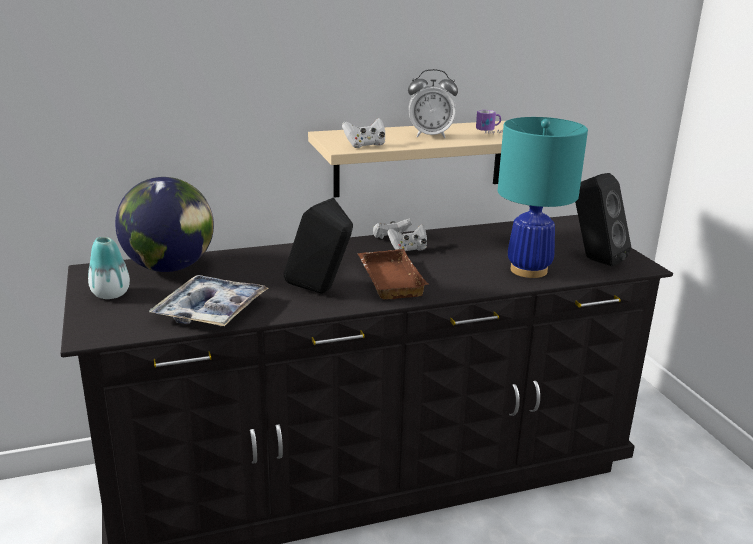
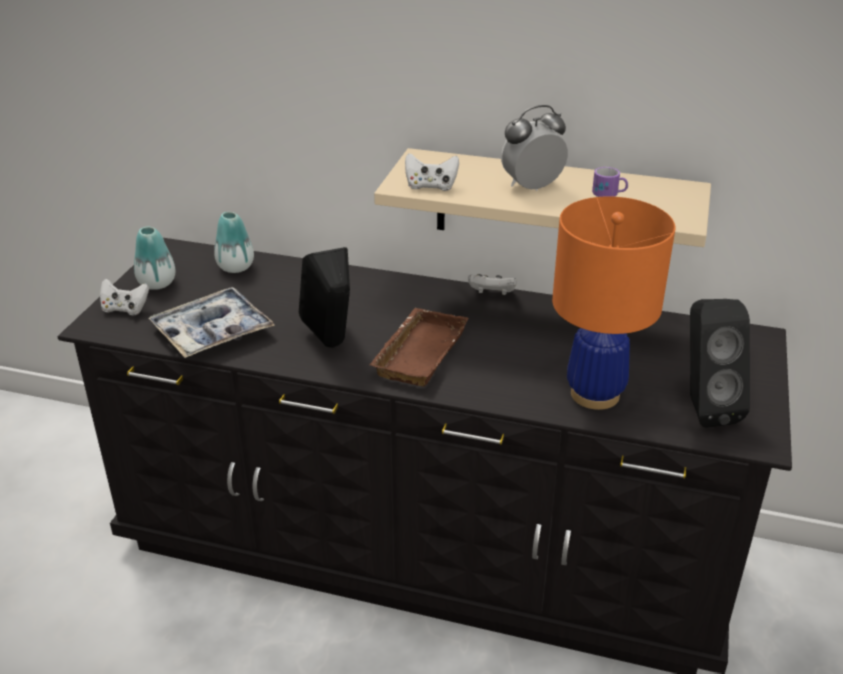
camera: 35 degrees right, 10 degrees up
(169, 268) = (235, 267): globe -> vase
(408, 249) = (491, 317): white game controller -> white game controller (125, 309)
(430, 135) = (532, 187): alarm clock -> alarm clock turned 120 degrees clockwise
(528, 270) = (594, 394): turquoise table lamp -> orange table lamp

